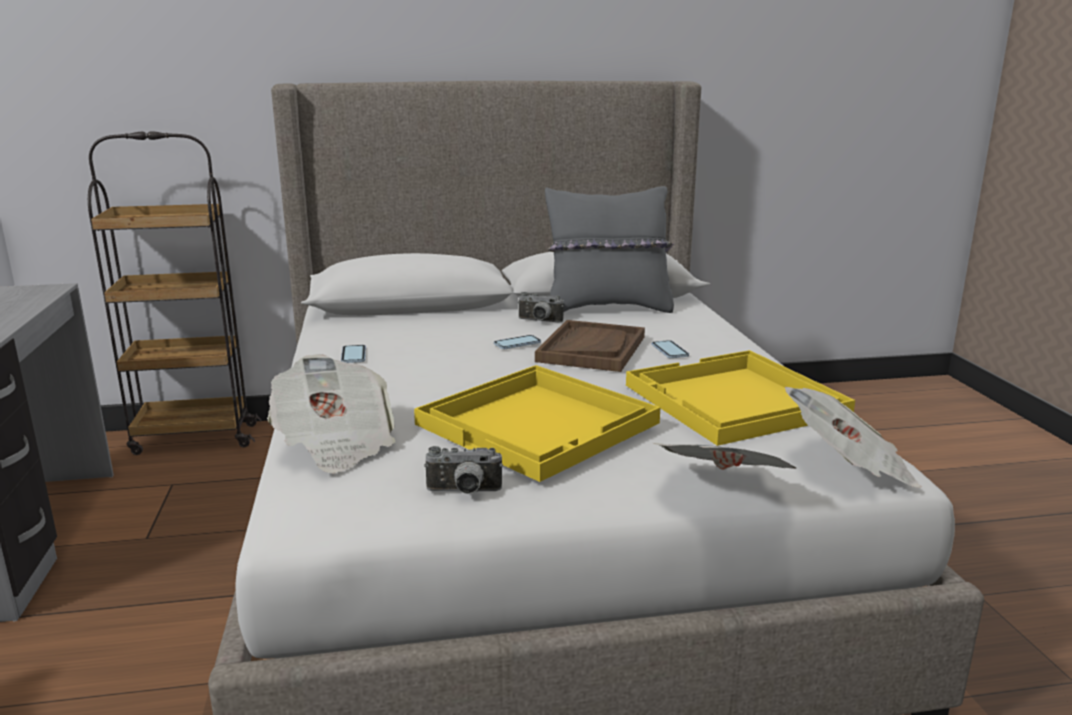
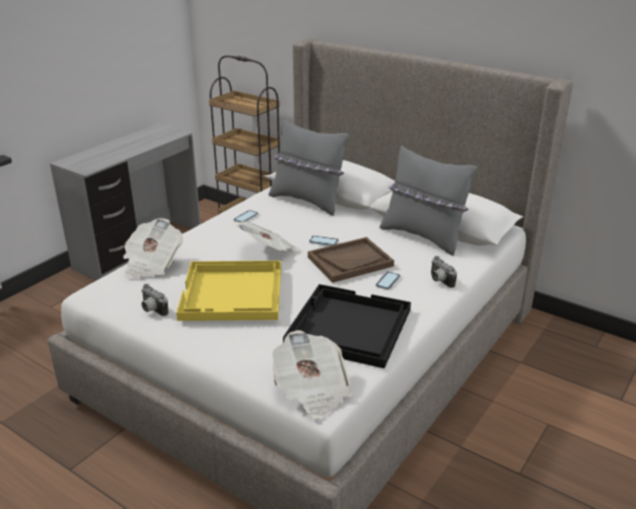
camera: 45 degrees right, 10 degrees up
(401, 318) = (308, 201): none -> grey pillow
(539, 321) = (367, 231): camera -> camera (439, 281)
(722, 490) = (234, 365): newspaper -> newspaper (268, 251)
(734, 400) = (347, 327): yellow tray -> black tray

